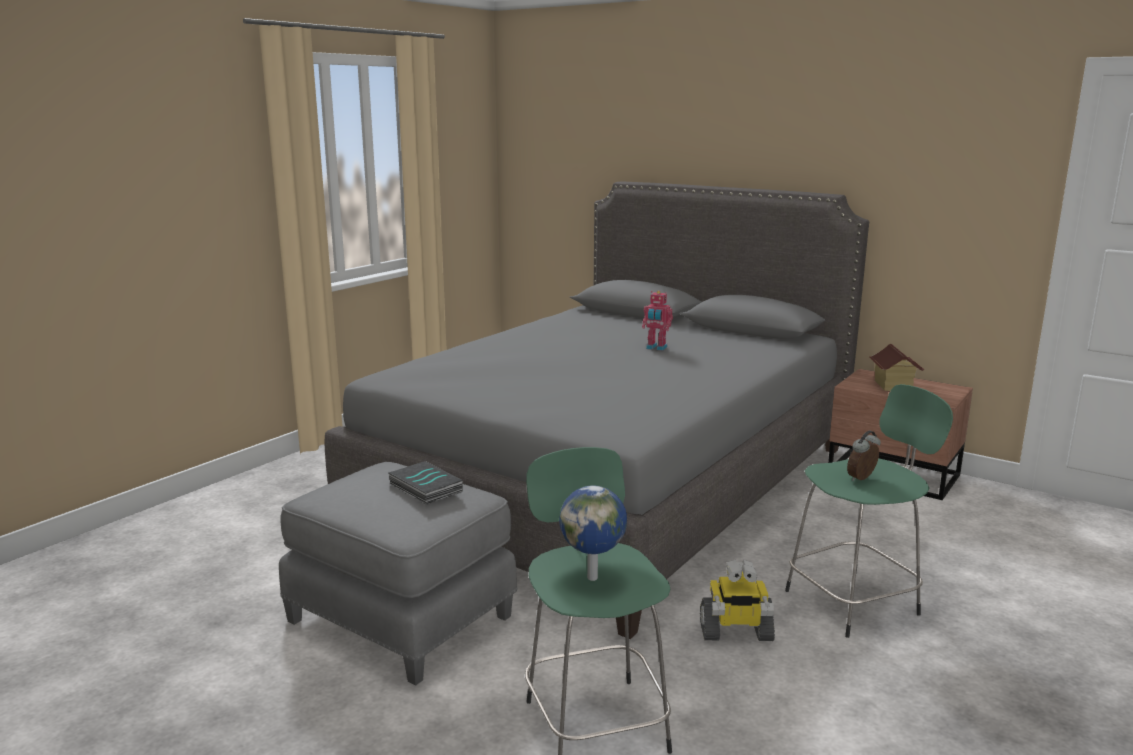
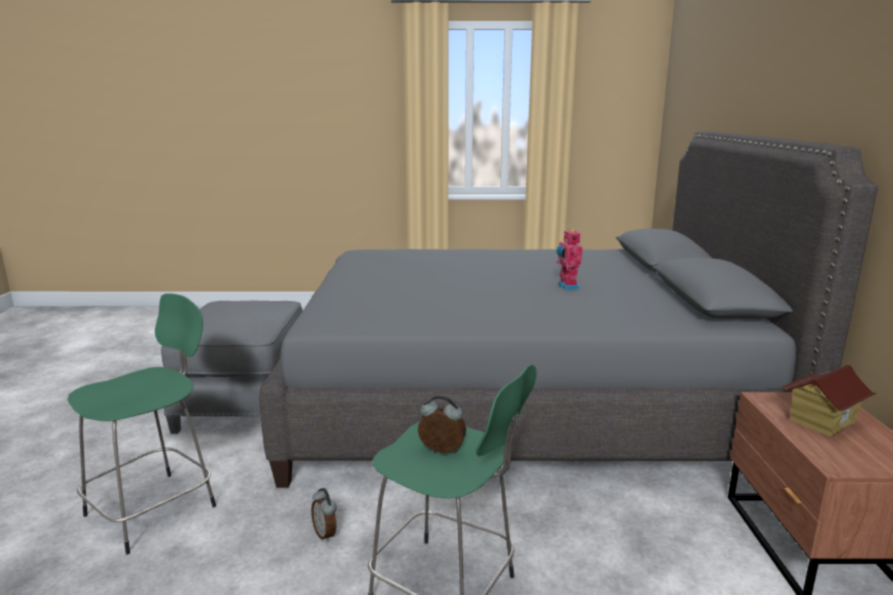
camera: 55 degrees right, 0 degrees up
(424, 488) = (249, 316): book -> none
(593, 577) = (132, 390): globe -> none
(735, 632) = (326, 534): toy robot -> alarm clock

